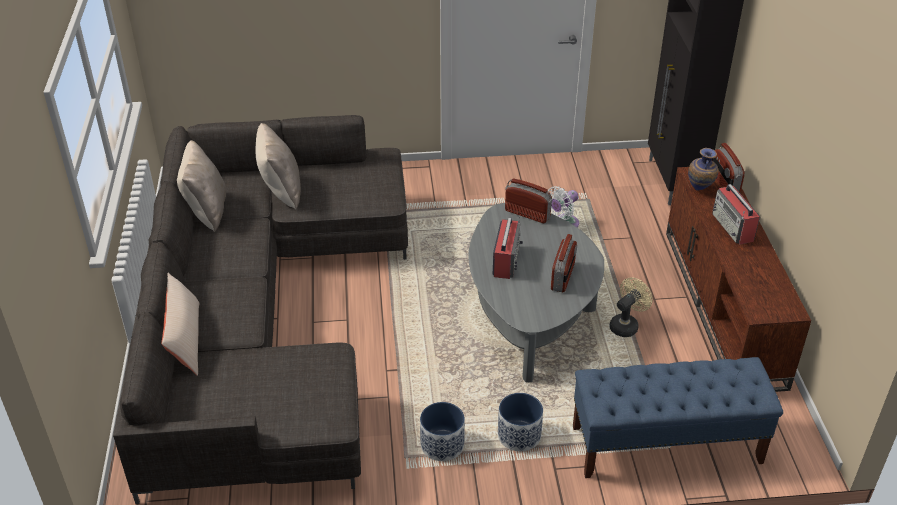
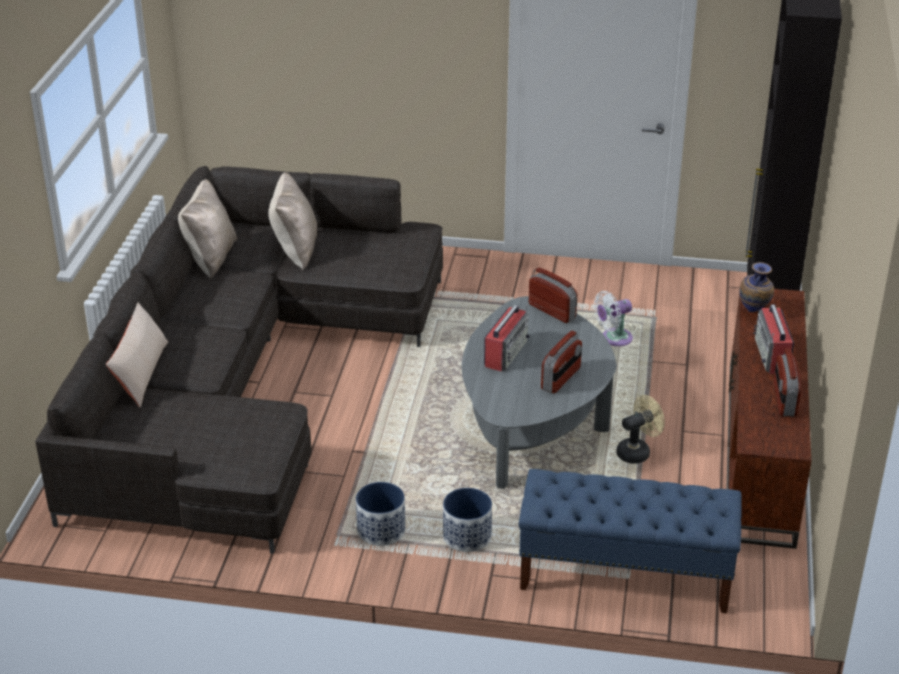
camera: 15 degrees right, 5 degrees down
(724, 183) = (787, 310): radio -> radio (784, 400)

